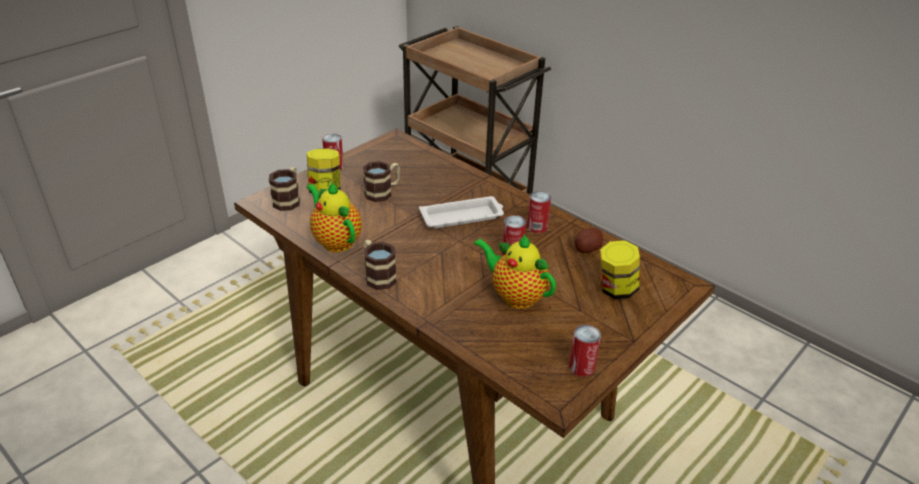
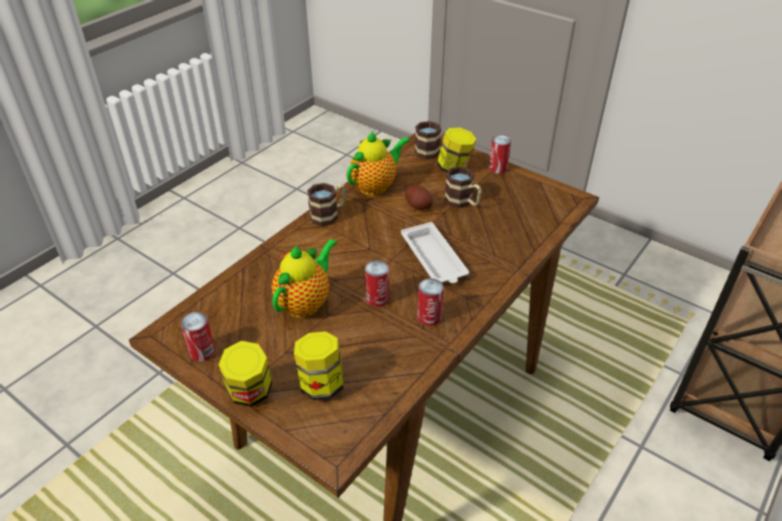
camera: 85 degrees right, 5 degrees up
(587, 249) = (395, 360): potato -> potato (418, 206)
(630, 332) = (250, 392): none -> jar

